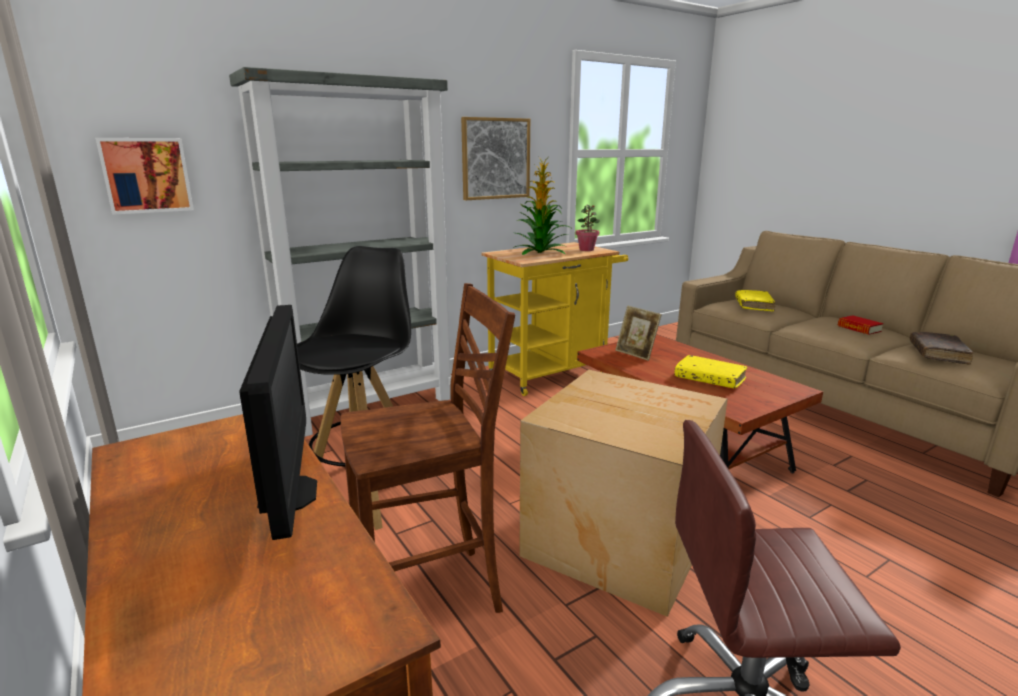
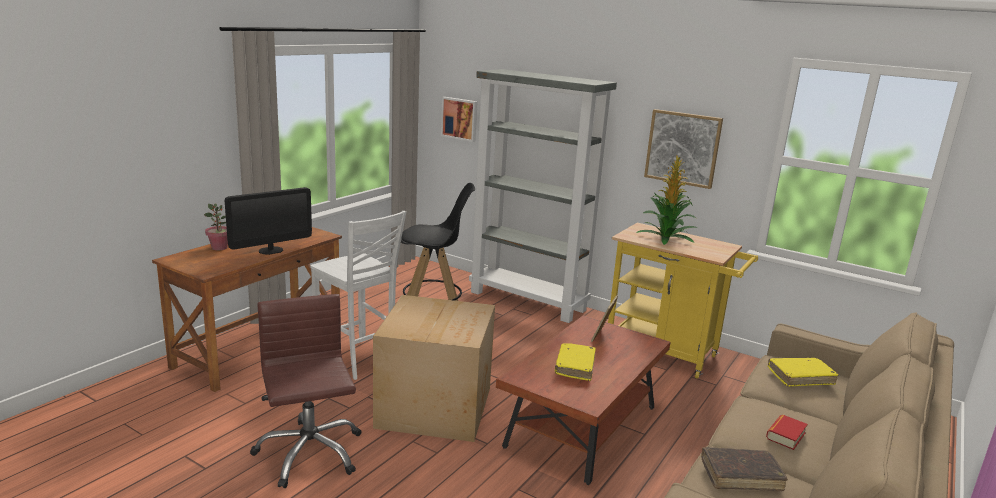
camera: 65 degrees right, 0 degrees up
(431, 595) = (357, 359): brown chair -> white chair
(586, 250) = (707, 251): potted plant -> potted plant (219, 248)

